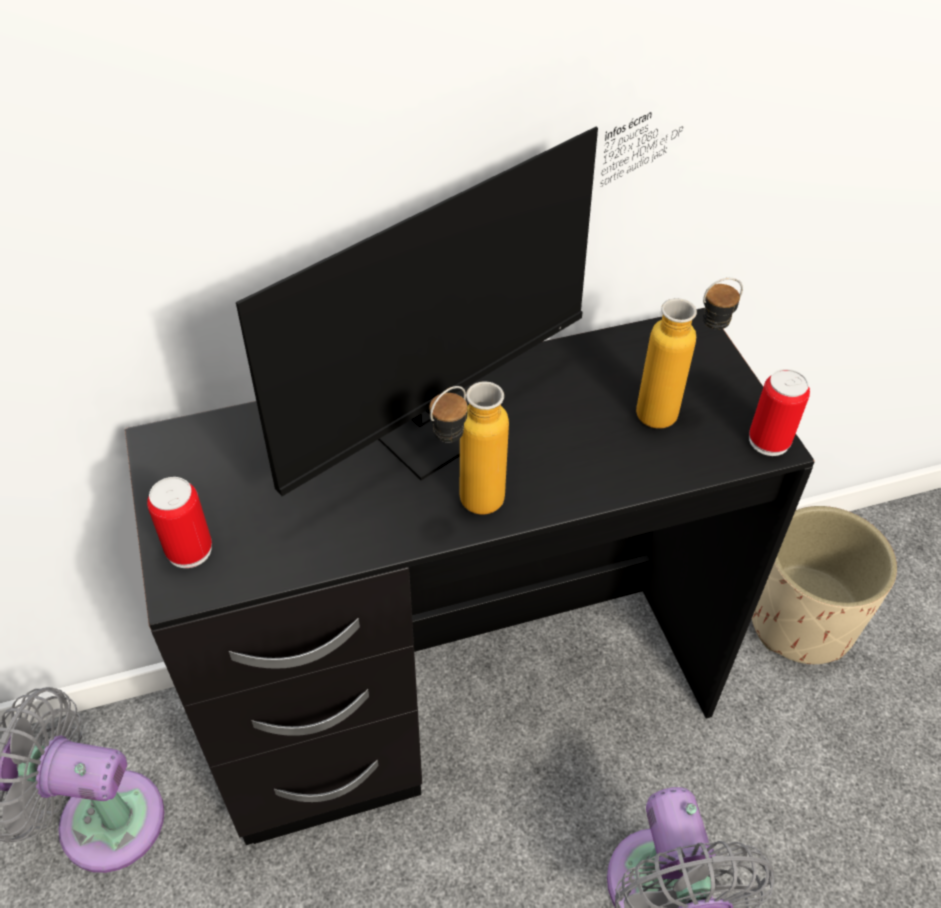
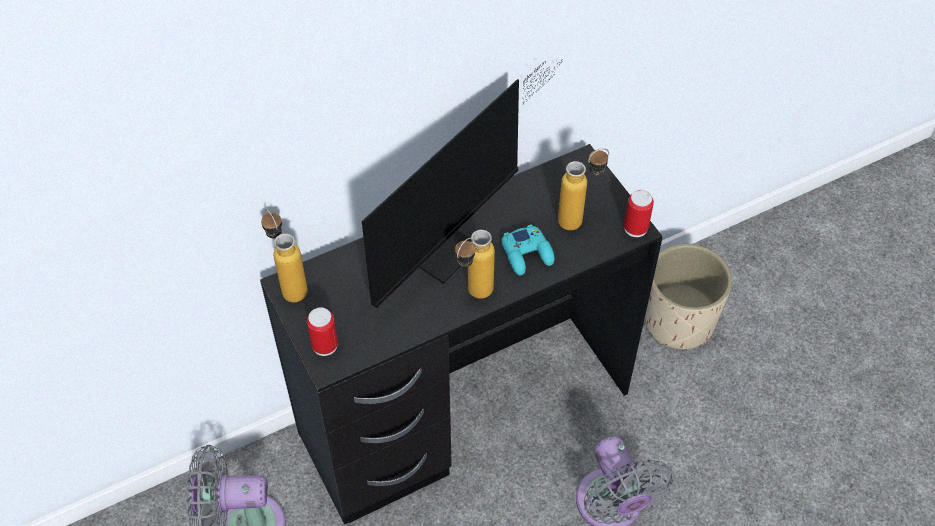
camera: 10 degrees left, 5 degrees up
(167, 444) = (289, 285): none -> bottle
(575, 455) = (527, 254): none -> turquoise game controller

